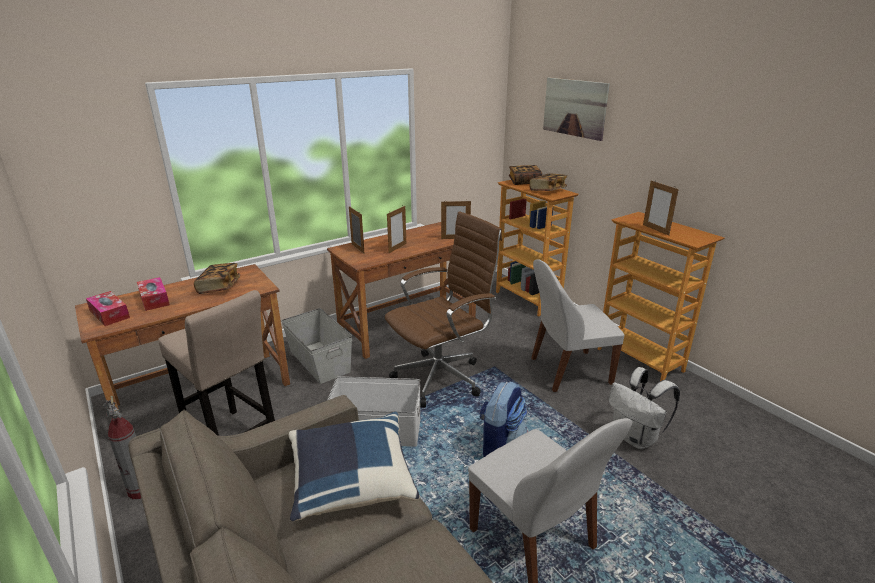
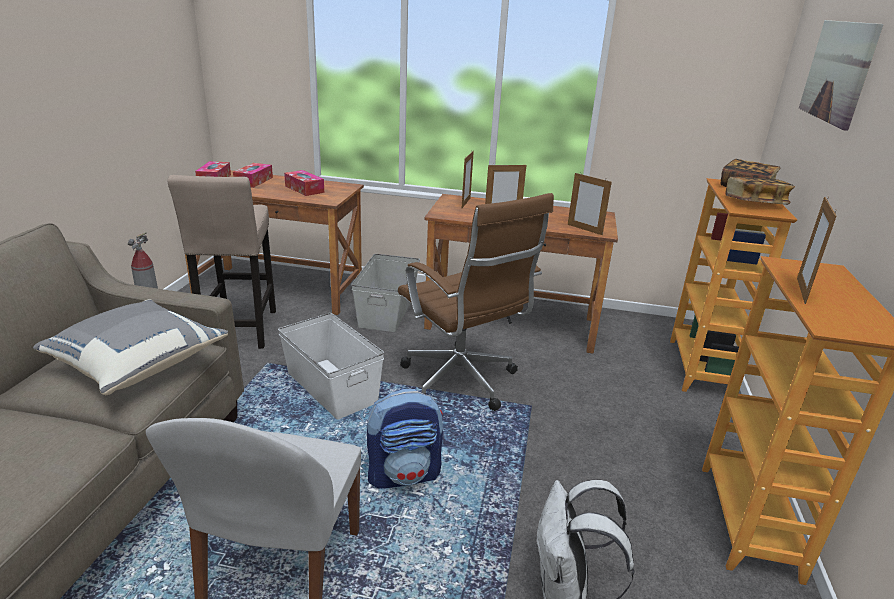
camera: 45 degrees right, 0 degrees up
(219, 287) = (304, 189): book -> tissue box
(351, 481) = (137, 364): blue pillow -> grey pillow
(442, 377) = (462, 383): brown office chair -> brown office chair turned 45 degrees clockwise
(568, 371) = (612, 464): white chair -> none

